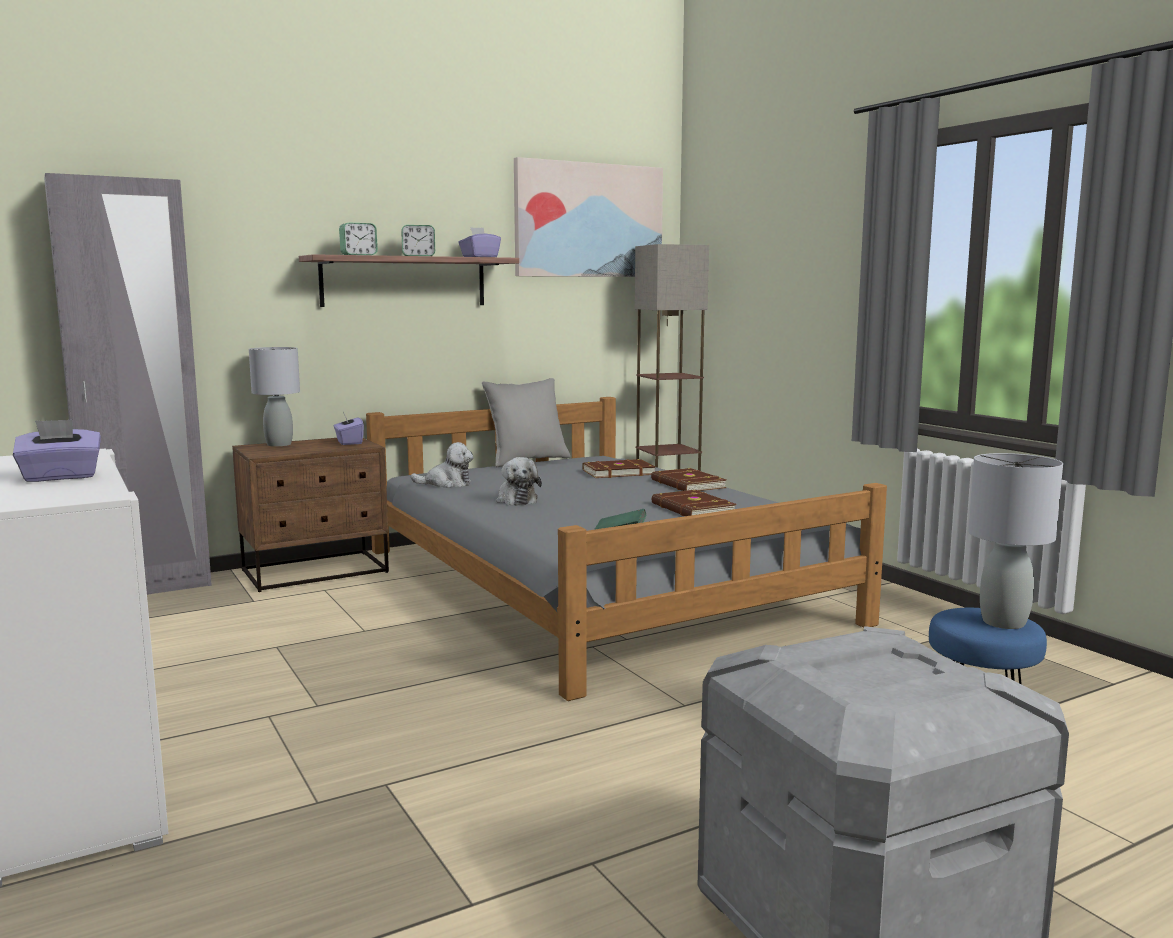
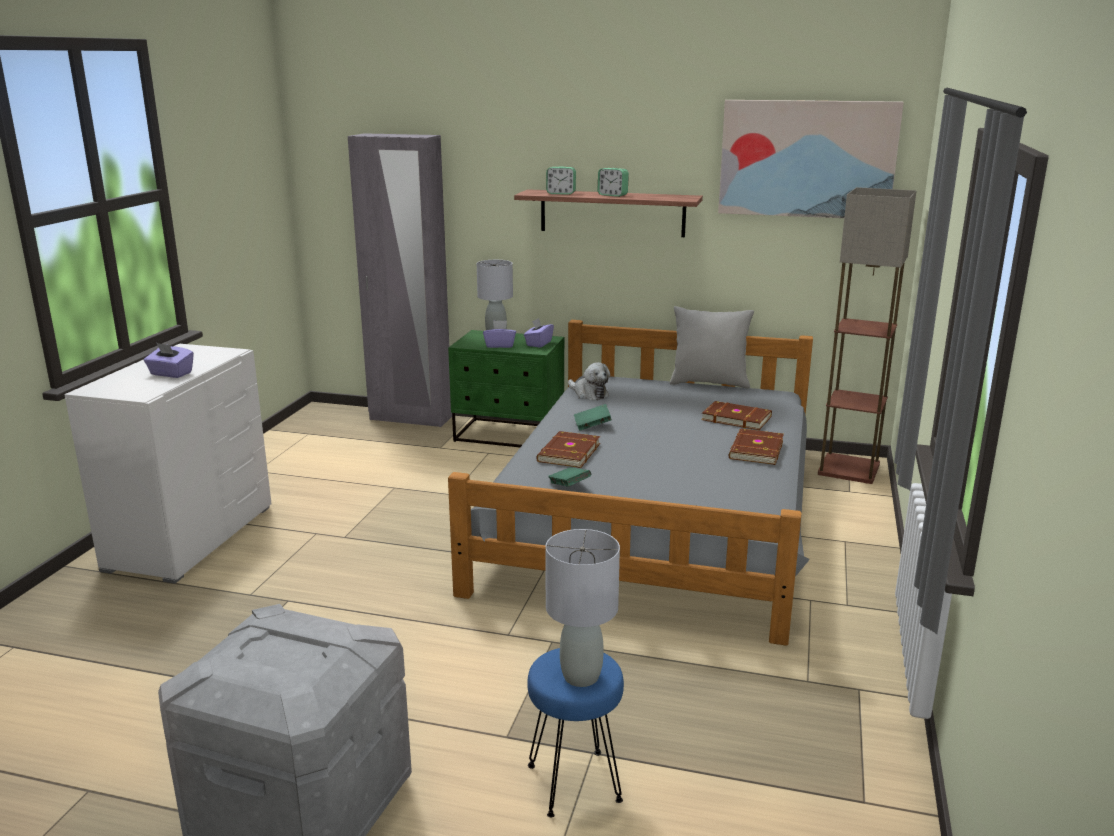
camera: 45 degrees right, 10 degrees up
(316, 572) = (509, 435): brown nightstand -> green nightstand
(479, 257) = (670, 197): purple tissue box -> purple tissue box (500, 345)
(516, 500) = (592, 426): plush toy -> green book
(692, 509) = (685, 478): brown book -> brown book (567, 453)

